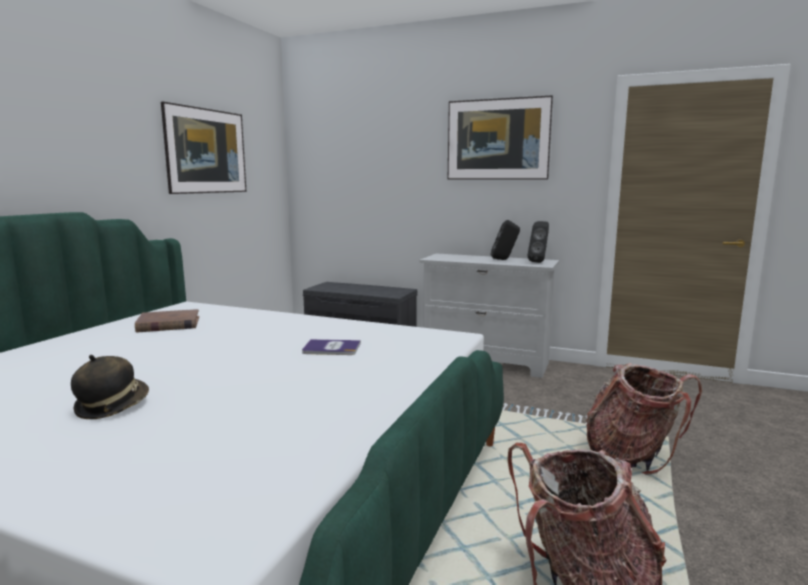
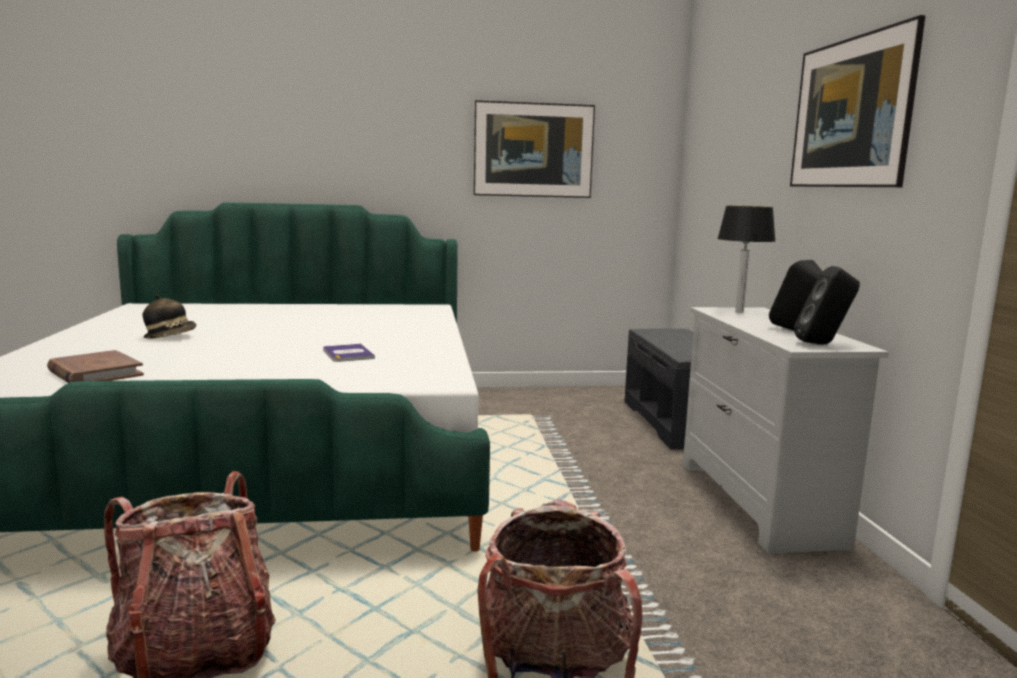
camera: 60 degrees right, 0 degrees up
(168, 324) = (368, 313): brown book -> brown book (95, 373)
(446, 257) = (740, 312): none -> table lamp

